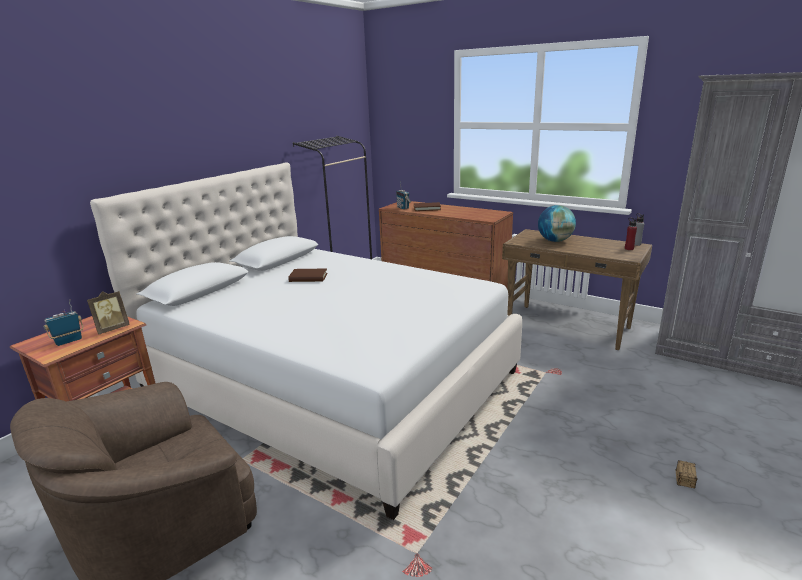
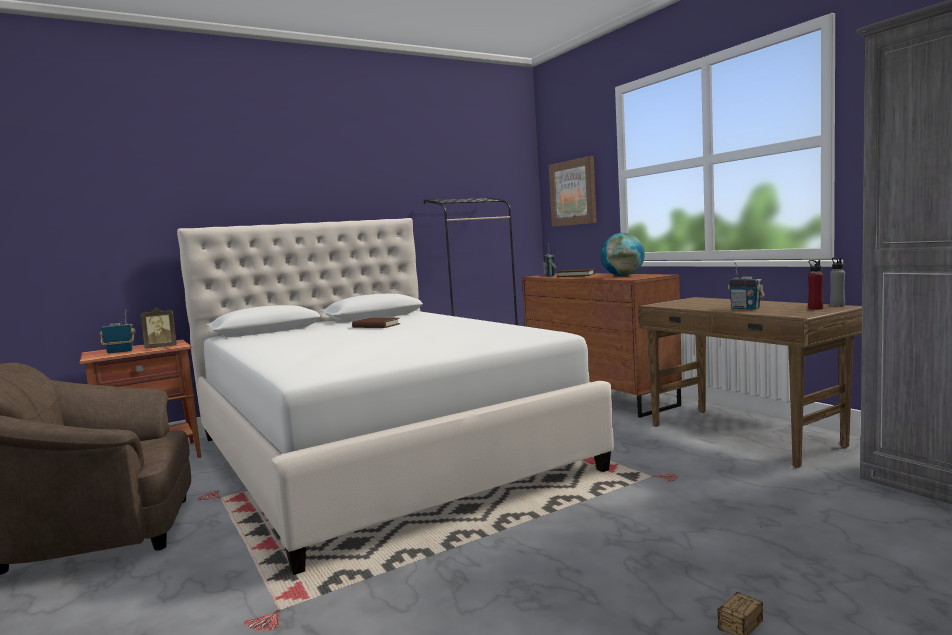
camera: 25 degrees right, 15 degrees down
(407, 132) = (573, 192): none -> picture
(555, 241) = (715, 303): globe -> globe (623, 276)
(585, 249) = (745, 309): none -> radio

